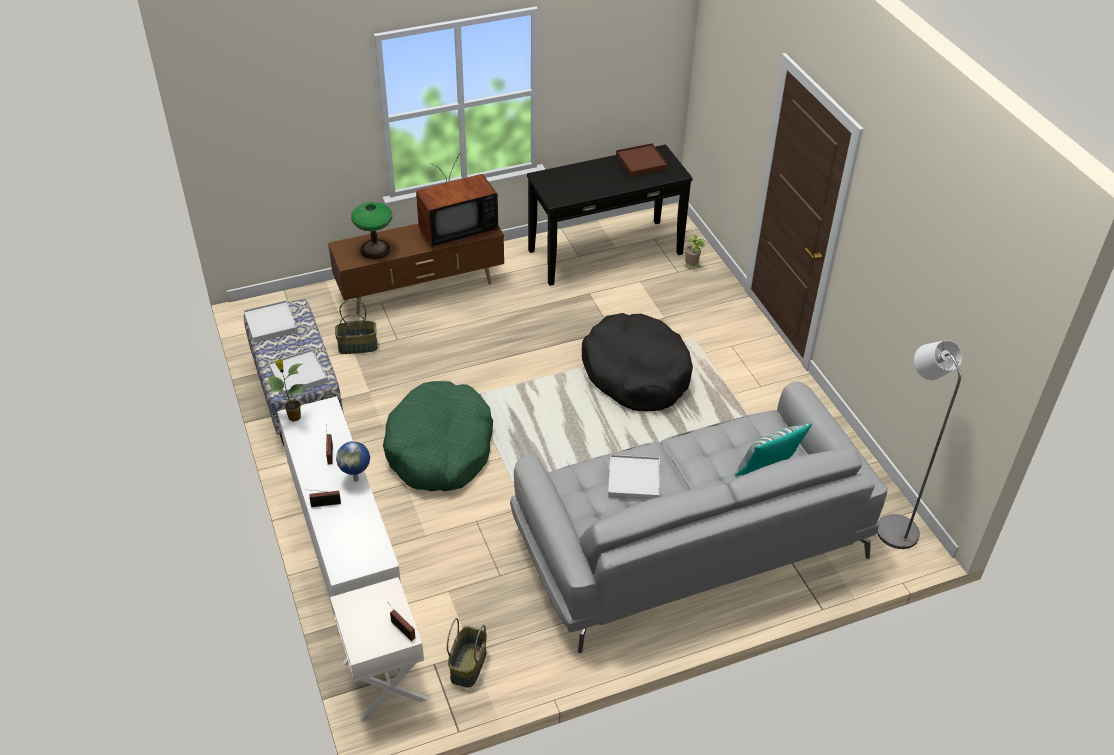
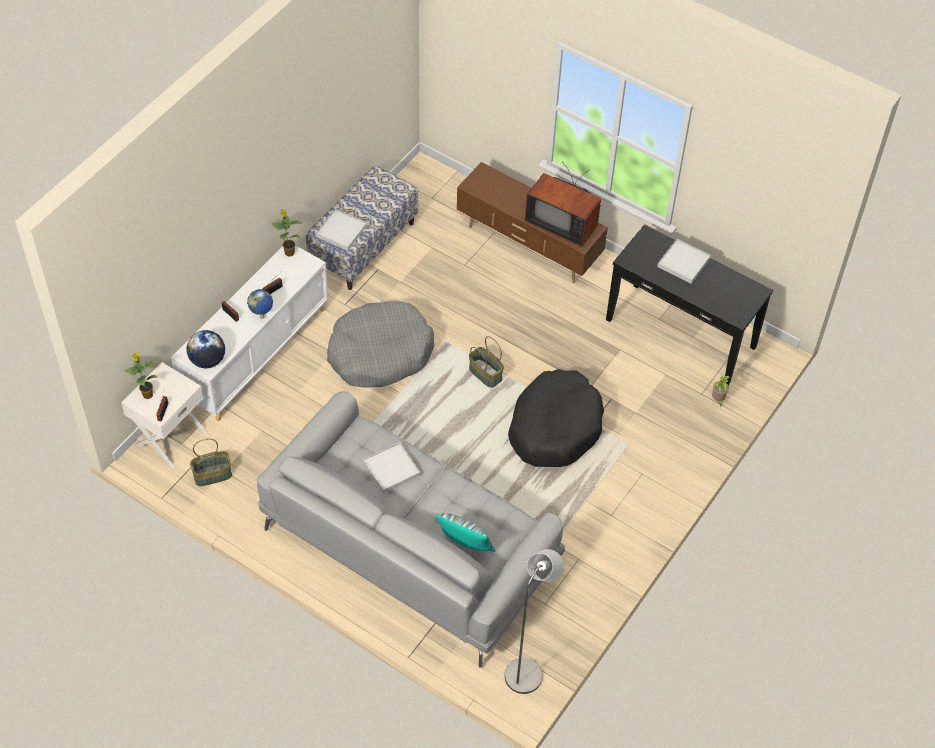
camera: 55 degrees right, 10 degrees up
(271, 323) = (376, 186): white tray -> white tray (683, 263)
(358, 346) = (438, 247): basket -> basket (486, 373)
(363, 633) = (147, 394): none -> potted plant
(368, 553) = (207, 360): none -> globe
(375, 250) = (497, 192): table lamp -> none
(440, 449) = (380, 353): green dog bed -> grey dog bed
(641, 162) = (731, 287): brown tray -> none

